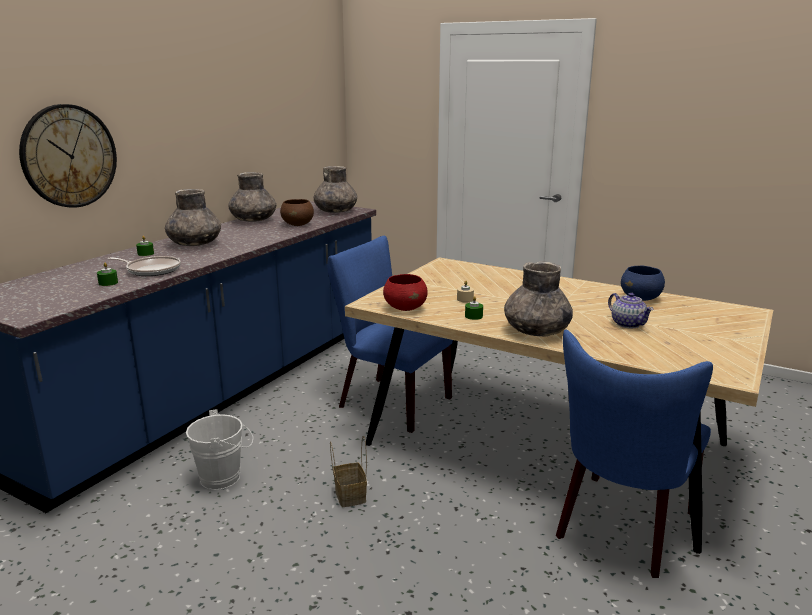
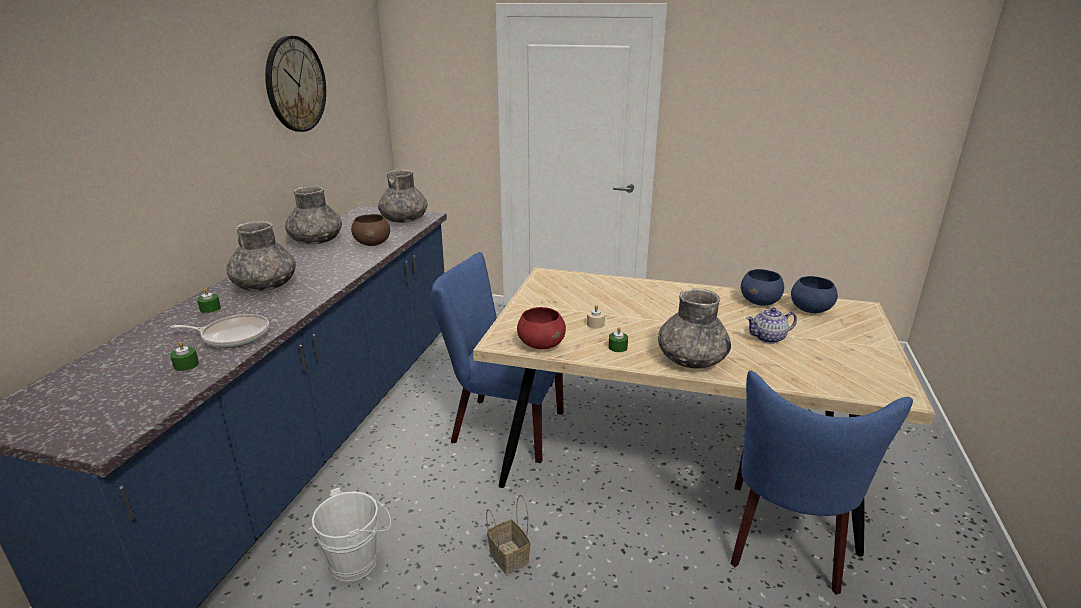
camera: 15 degrees left, 5 degrees up
(69, 156) = (94, 201): wall clock -> wall clock (295, 84)
(627, 324) = (769, 338): teapot -> teapot turned 120 degrees clockwise
(690, 308) = (810, 310): none -> blue bowl

